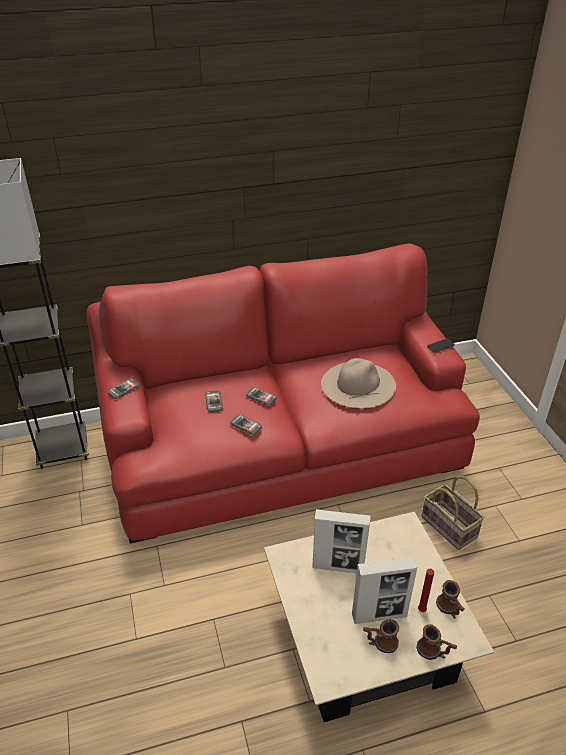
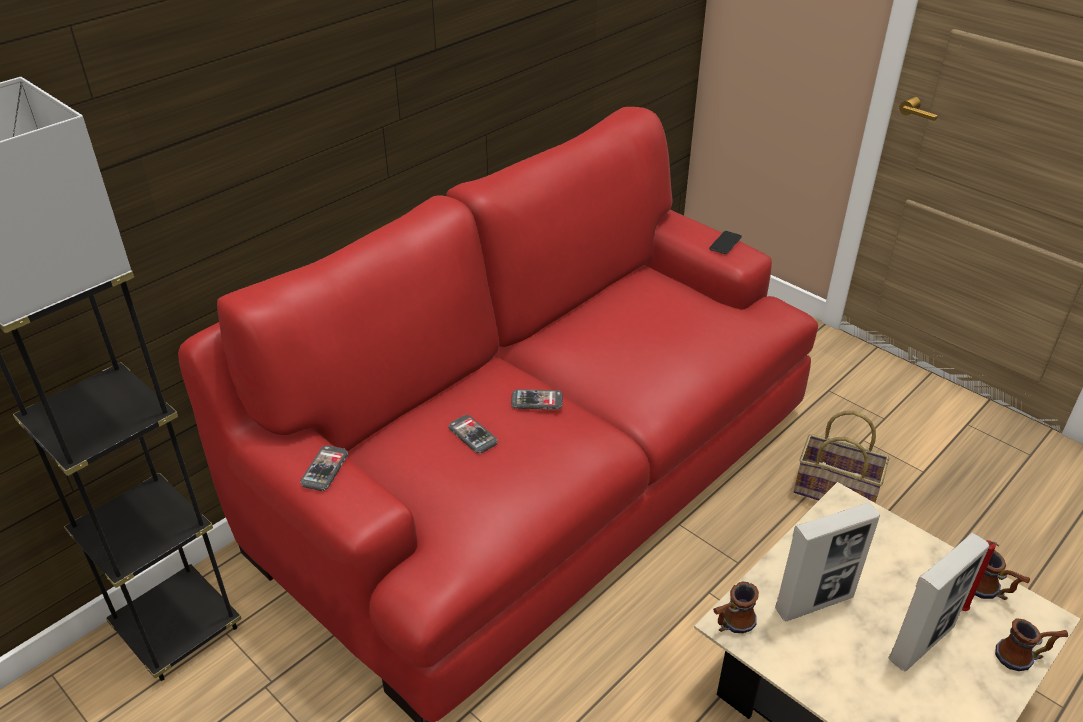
camera: 30 degrees left, 0 degrees up
(245, 425) = (552, 451): phone -> none
(358, 384) = (654, 333): beige hat -> none
(379, 643) = (955, 681): mug -> mug (731, 624)

